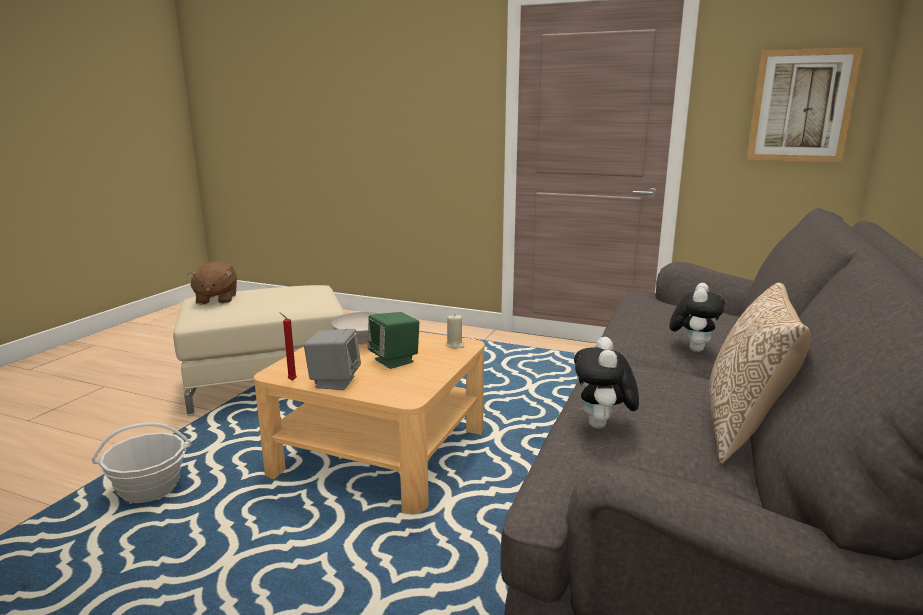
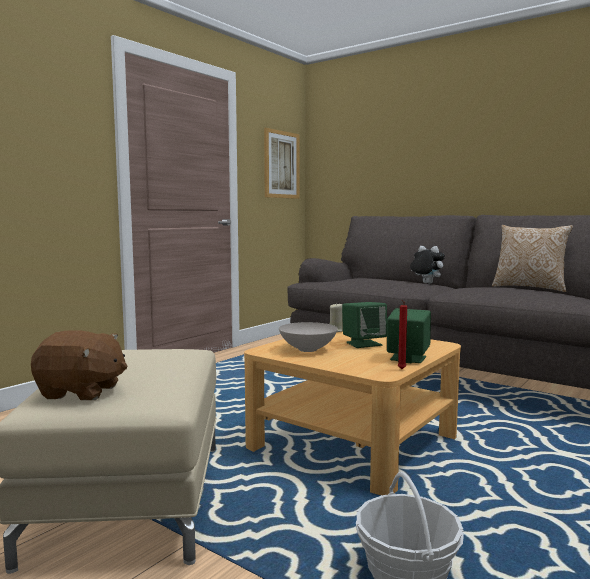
camera: 75 degrees left, 10 degrees down
(334, 381) = (407, 358): grey speaker -> green speaker
(602, 426) = (536, 297): plush toy -> none

